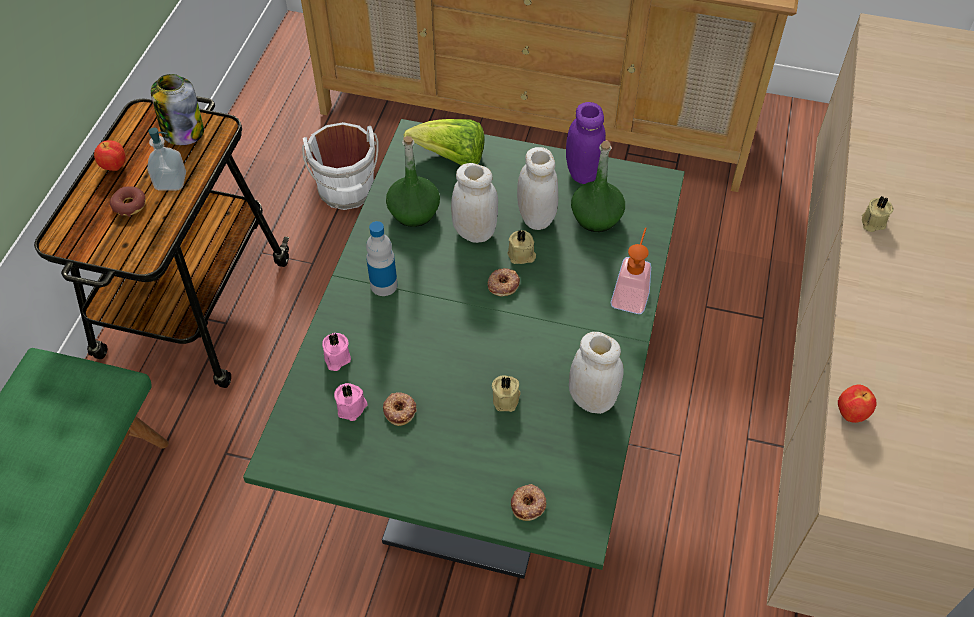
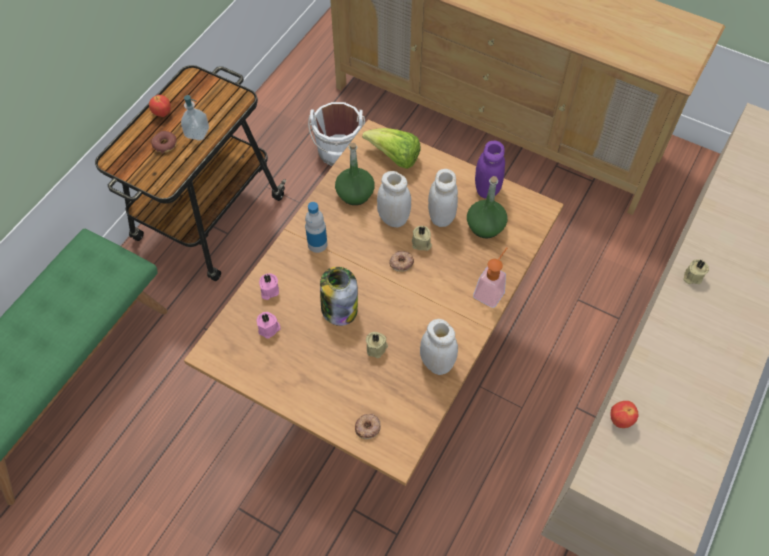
camera: 15 degrees right, 5 degrees up
(182, 131) = (215, 96): jar -> jar (339, 308)
(400, 410) = (301, 338): donut -> none
(486, 445) = (384, 365): green dining table -> brown dining table

